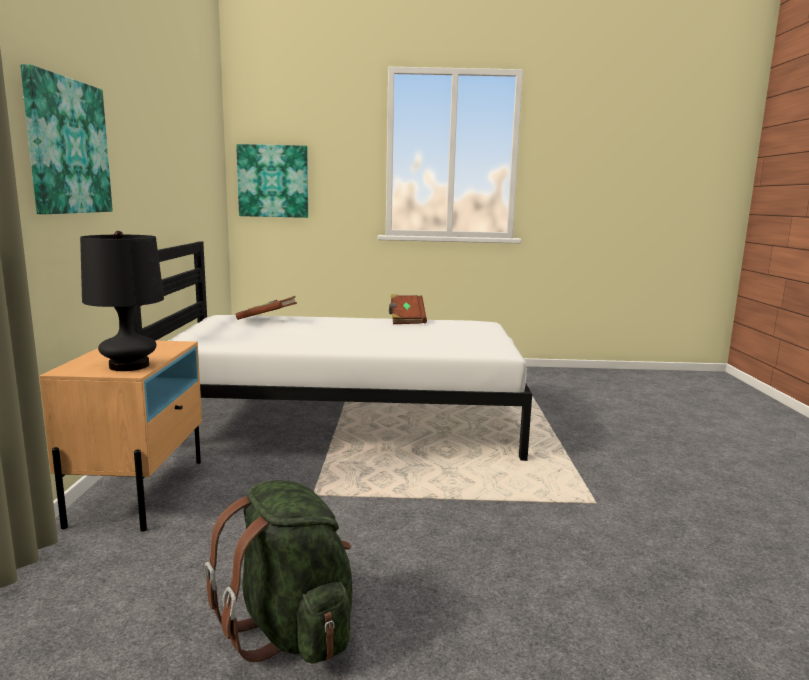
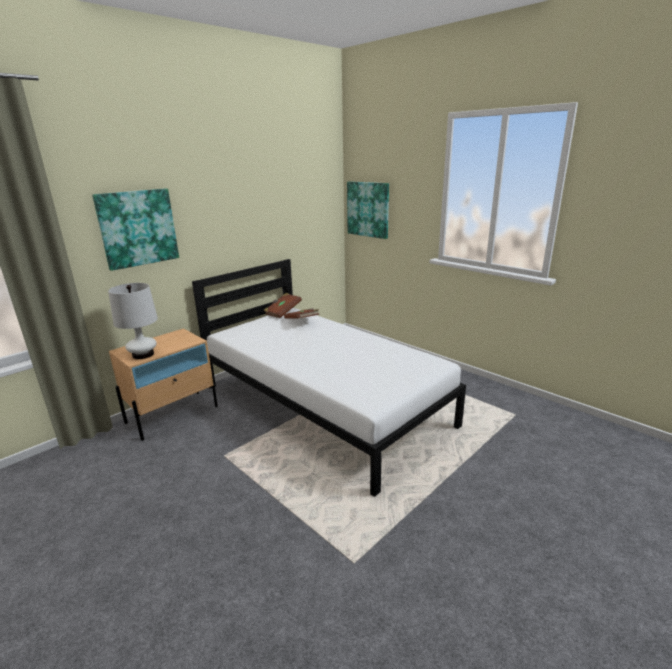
camera: 45 degrees right, 10 degrees up
(129, 366) = (143, 354): black table lamp -> white table lamp
(291, 629) = (99, 533): green backpack -> none
(406, 320) = (388, 343): brown book -> brown book (282, 312)

